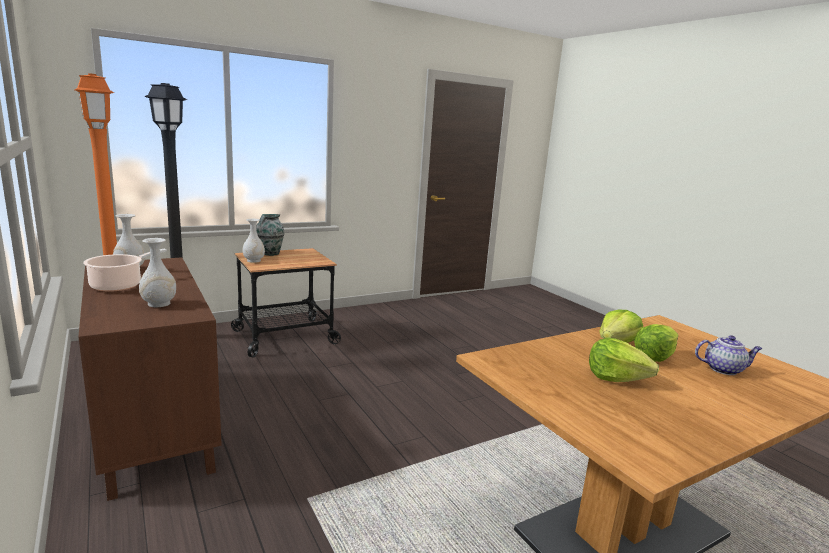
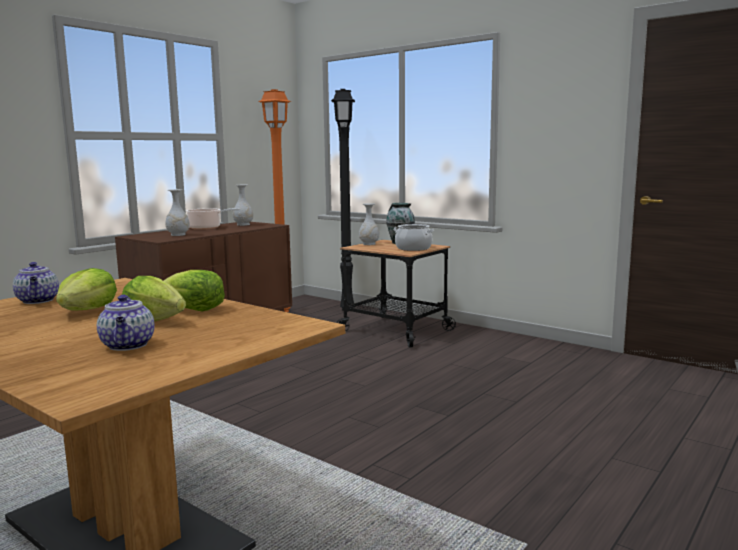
camera: 70 degrees right, 5 degrees down
(306, 257) = (413, 248): none -> cooking pot
(567, 398) = (38, 301): none -> teapot

